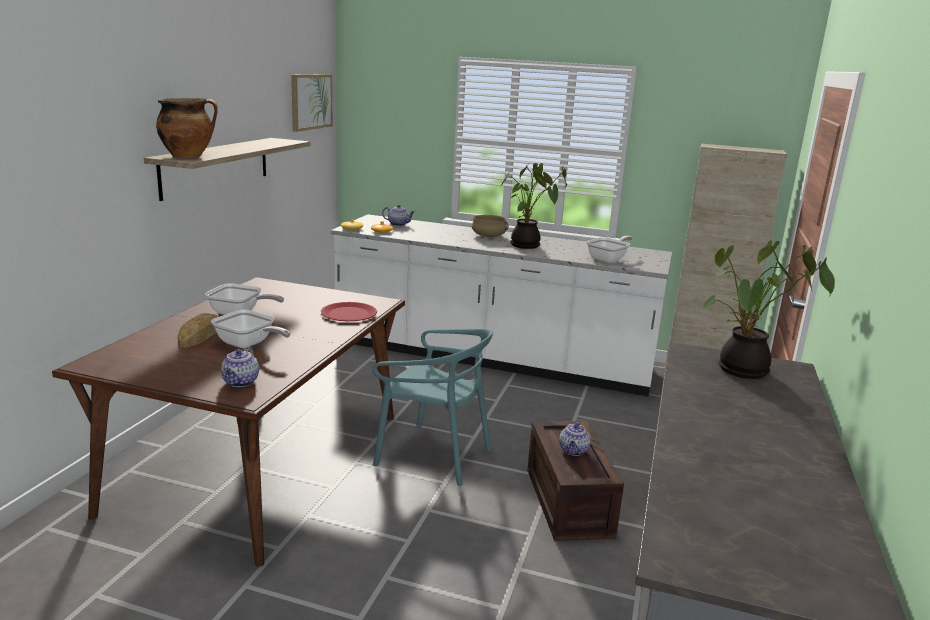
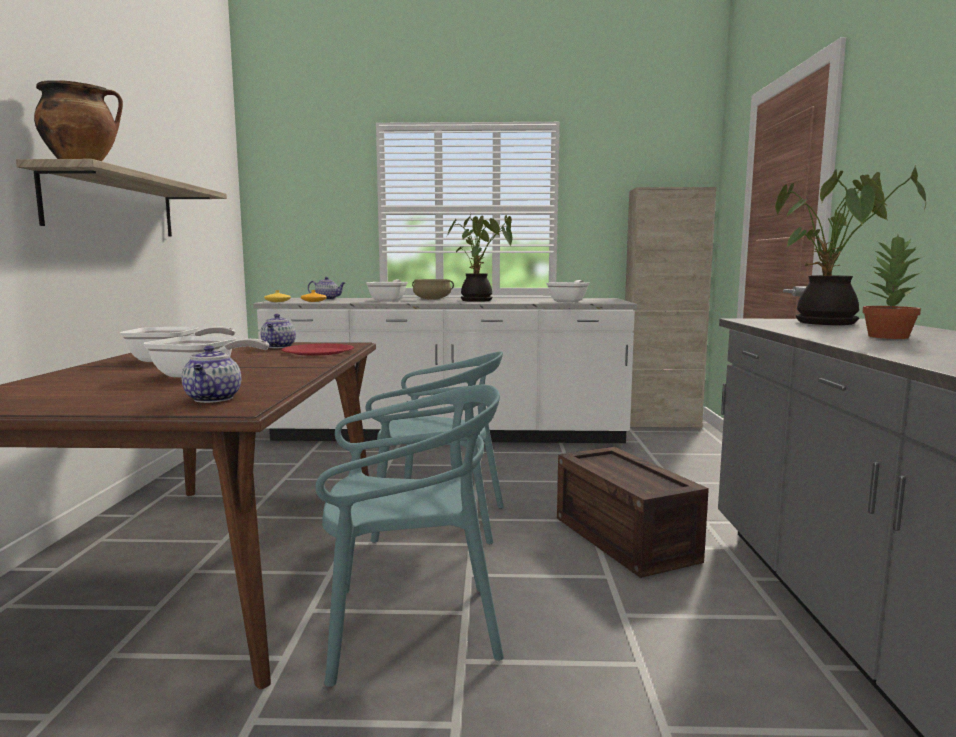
camera: 15 degrees left, 10 degrees down
(201, 335) = (124, 375): bread -> none
(311, 101) = (214, 169): picture -> none
(366, 544) = (410, 628): none -> turquoise chair
(447, 236) = (389, 300): none -> frying pan
(573, 451) = (625, 471): teapot -> teapot (279, 346)
(734, 414) = (886, 337): none -> potted plant

